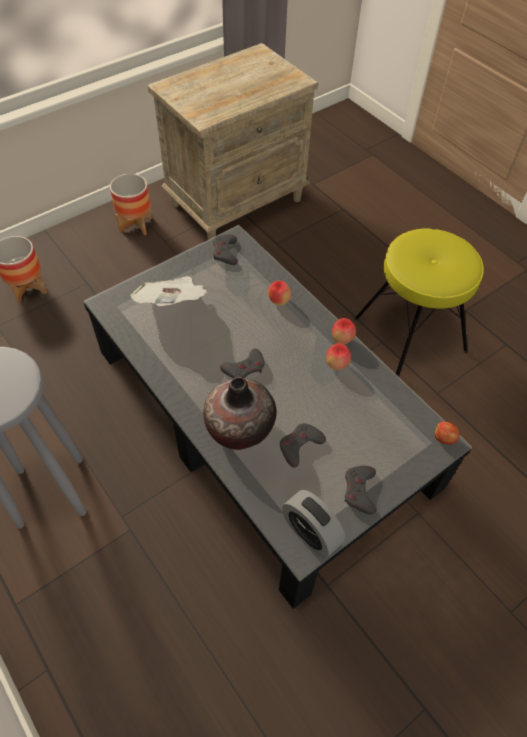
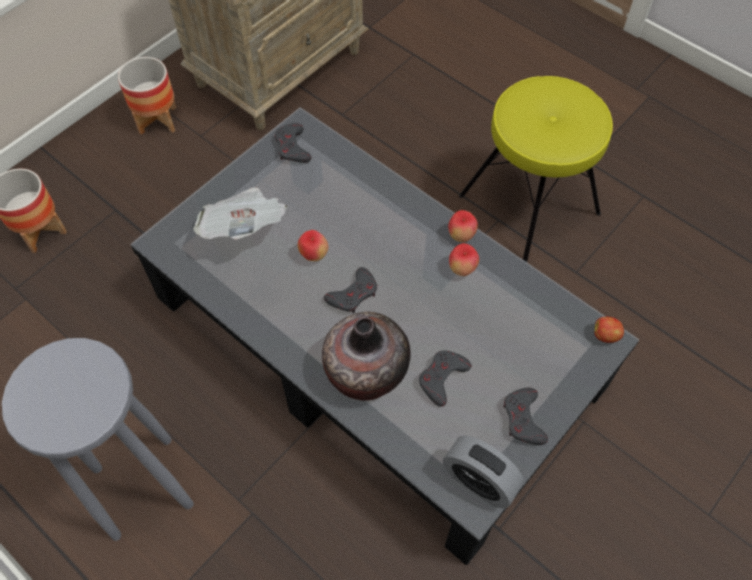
camera: 10 degrees left, 5 degrees up
(279, 301) = (374, 200): apple -> apple (314, 254)

